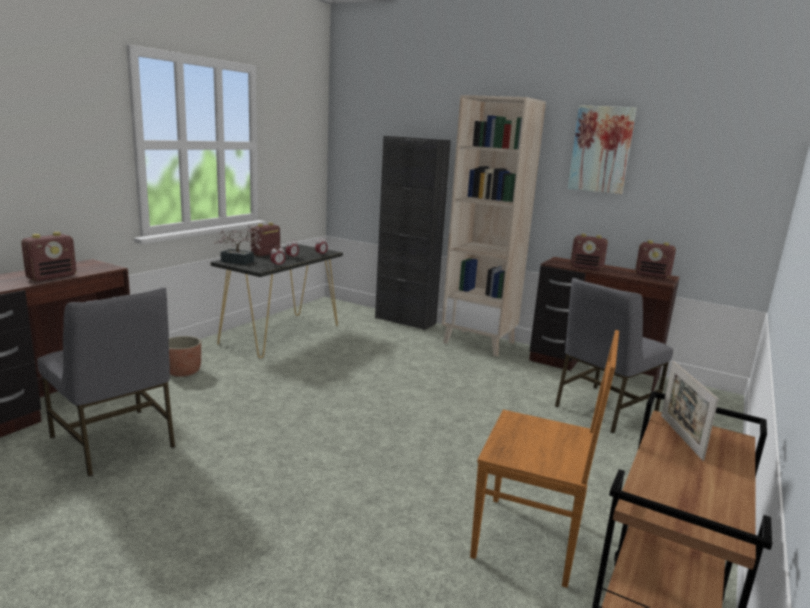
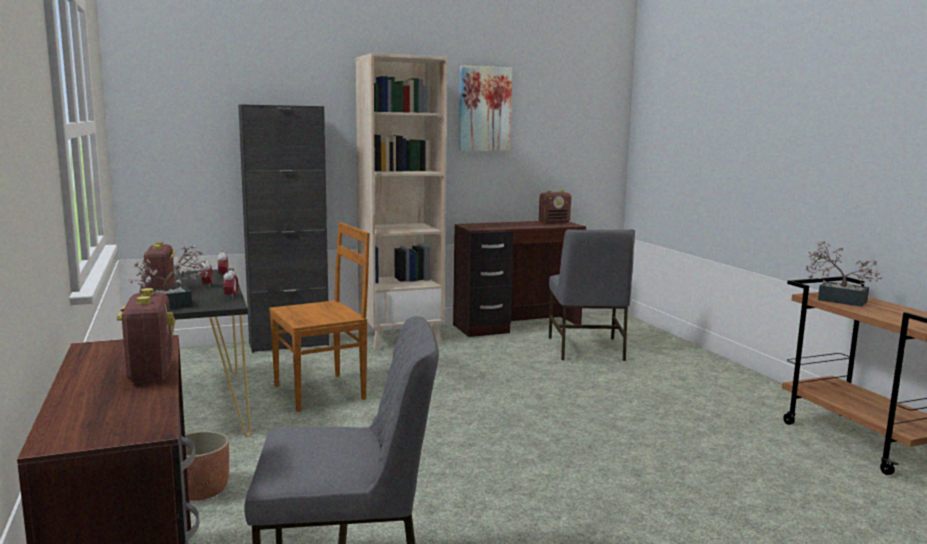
camera: 50 degrees left, 5 degrees down
(531, 540) = (741, 437): brown chair -> brown chair (322, 392)
(586, 268) = (507, 226): radio -> none
(681, 436) = (836, 299): picture frame -> potted plant

